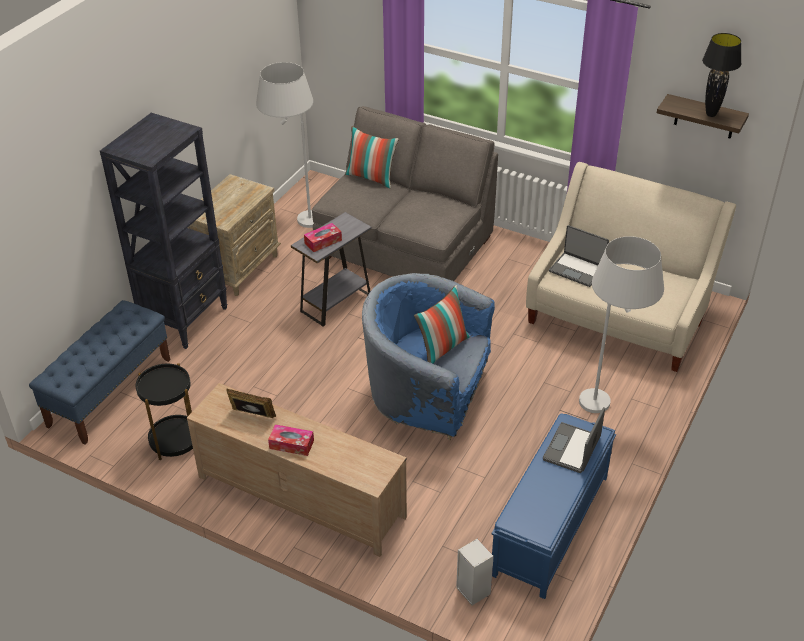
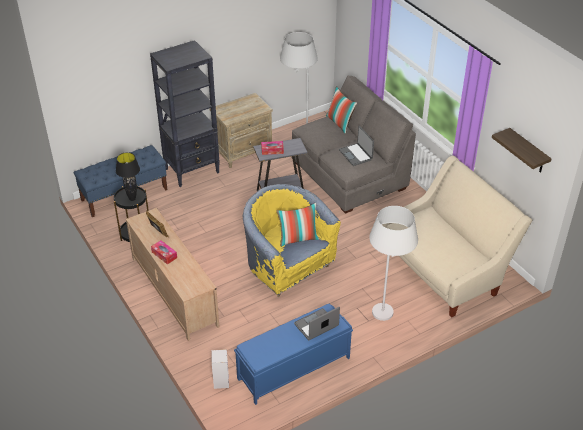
camera: 30 degrees right, 0 degrees up
(428, 396) = (287, 267): blue armchair -> yellow armchair
(577, 269) = (418, 225): laptop -> laptop (356, 155)
(711, 114) = (524, 150): black table lamp -> black table lamp (132, 199)

